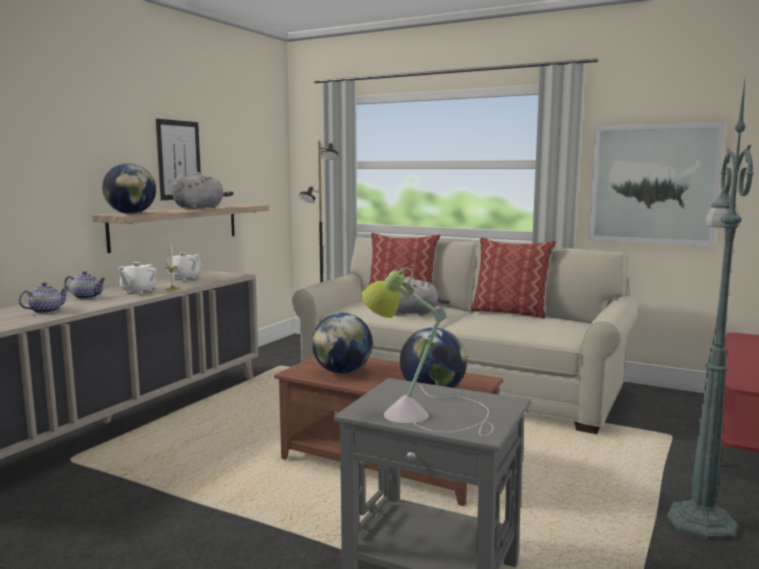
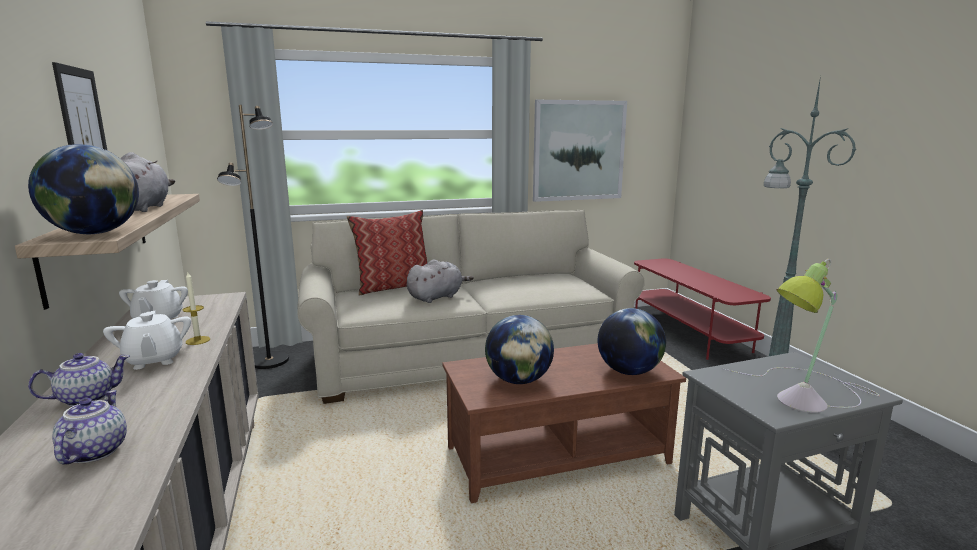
camera: 45 degrees left, 5 degrees up
(510, 312) = (505, 277): pillow -> none

